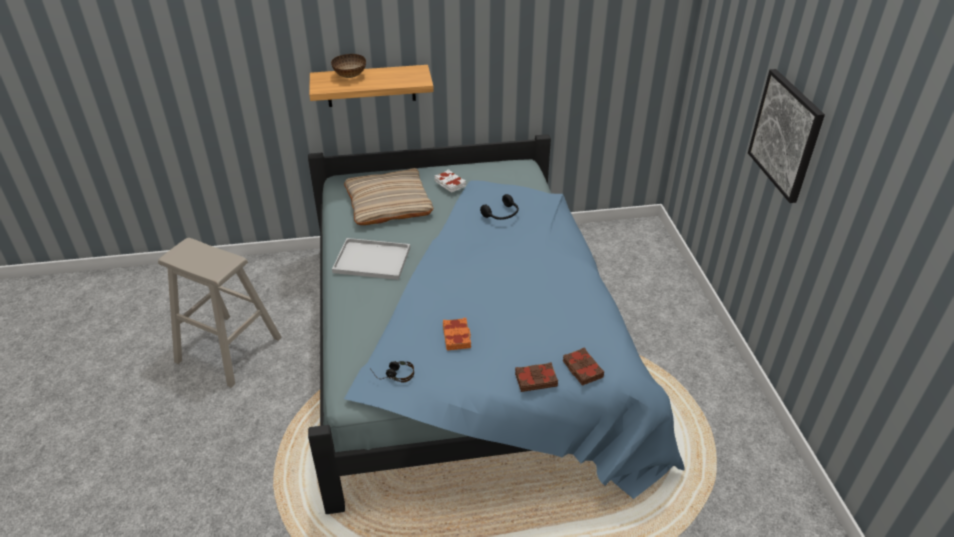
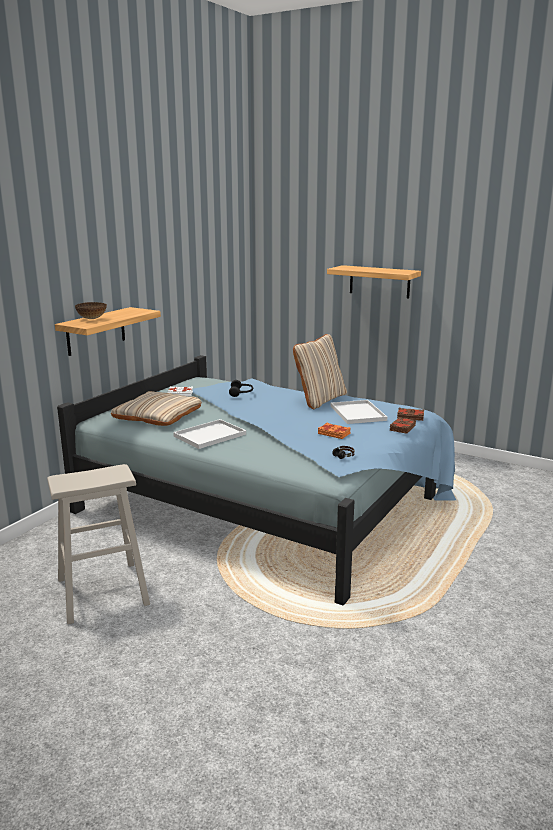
camera: 50 degrees left, 20 degrees down
(542, 324) = (359, 413): none -> white tray
(550, 274) = (320, 400): none -> beige pillow
(786, 135) = (379, 281): picture -> shelf

